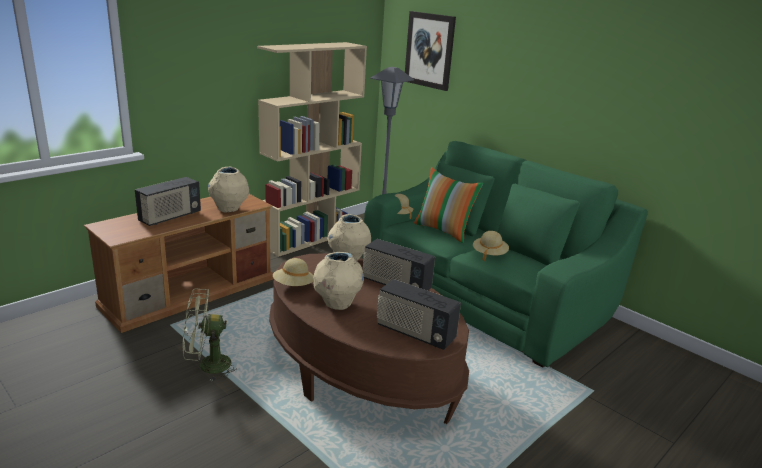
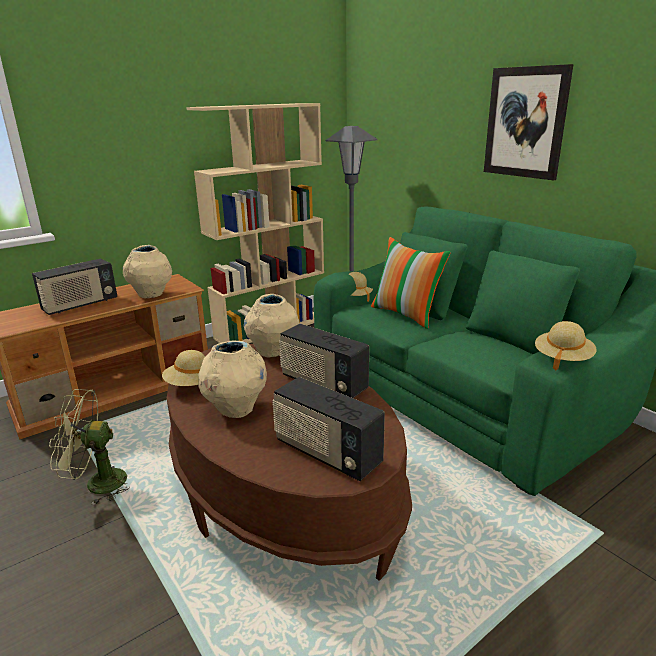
camera: 10 degrees right, 0 degrees up
(429, 50) = (395, 104): picture -> picture (525, 123)
(489, 254) = (457, 342): beige hat -> beige hat (562, 358)

